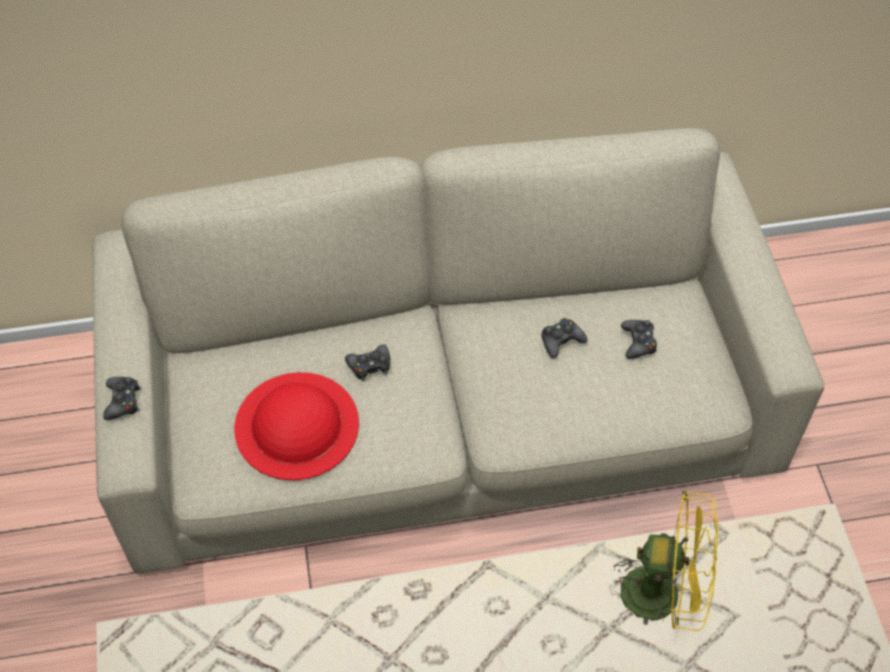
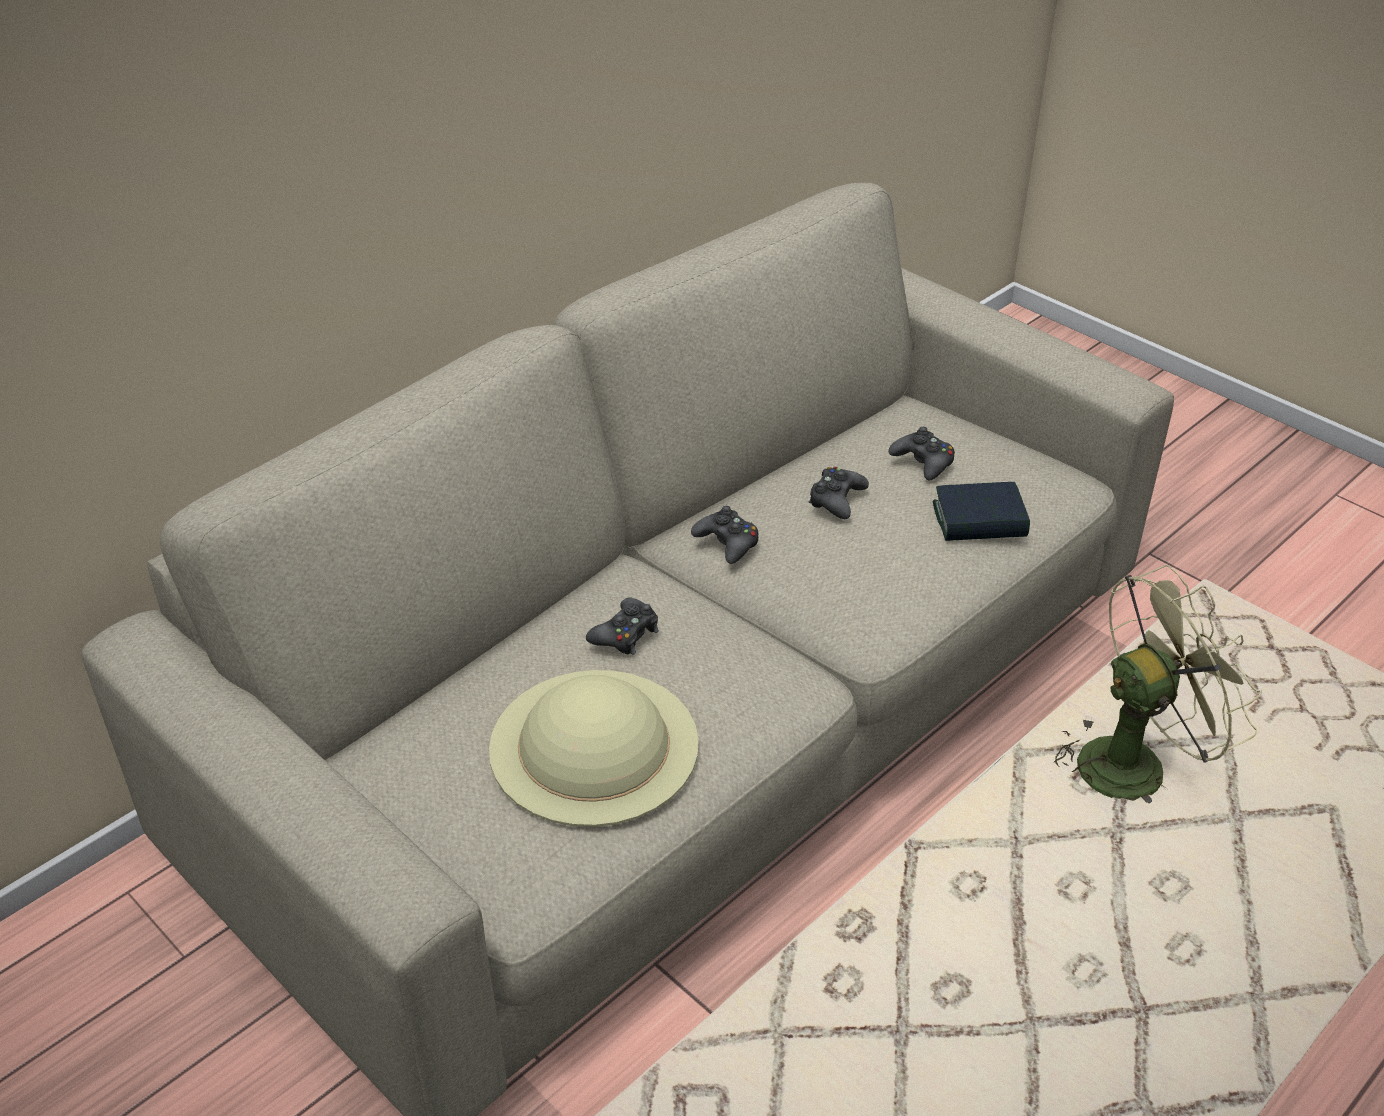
camera: 35 degrees left, 15 degrees down
(123, 401) = (327, 818): black game controller -> black game controller (727, 542)
(296, 425) = (594, 745): red hat -> beige hat
(630, 403) = (979, 520): none -> book
(663, 594) = (1134, 761): yellow fan -> green fan

